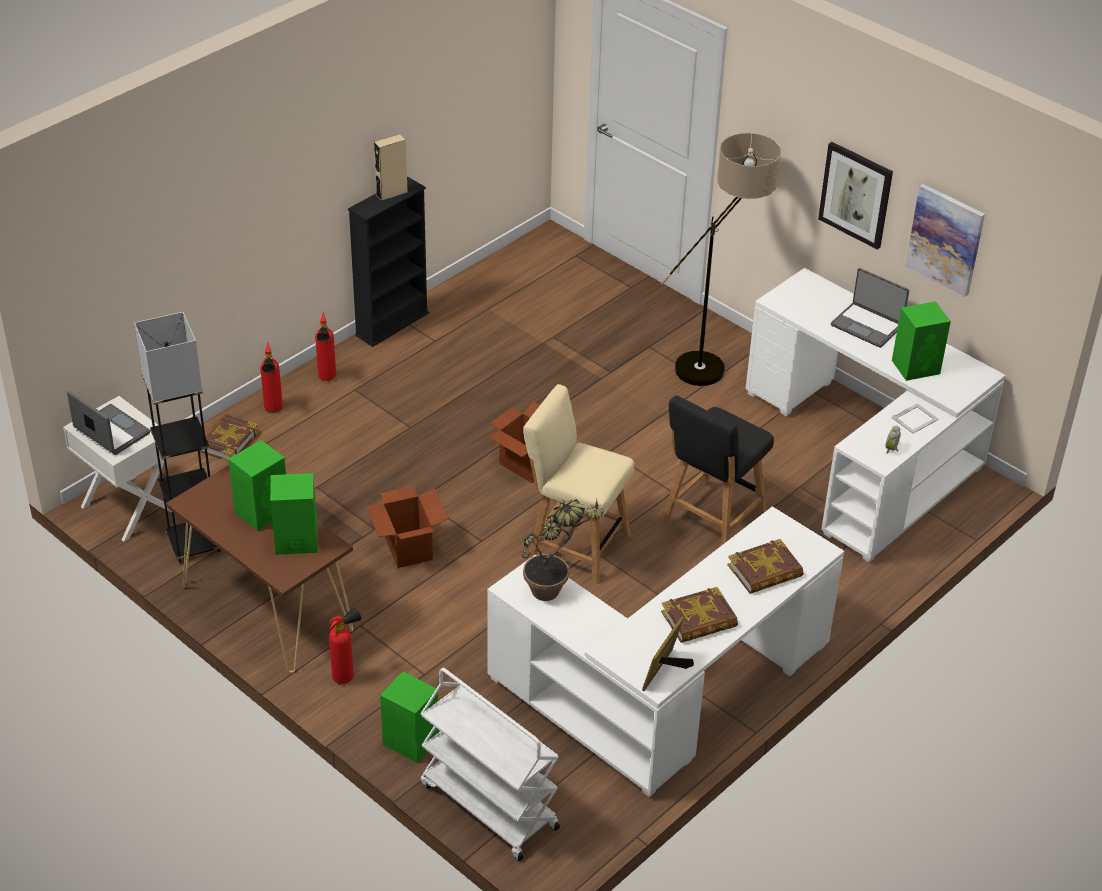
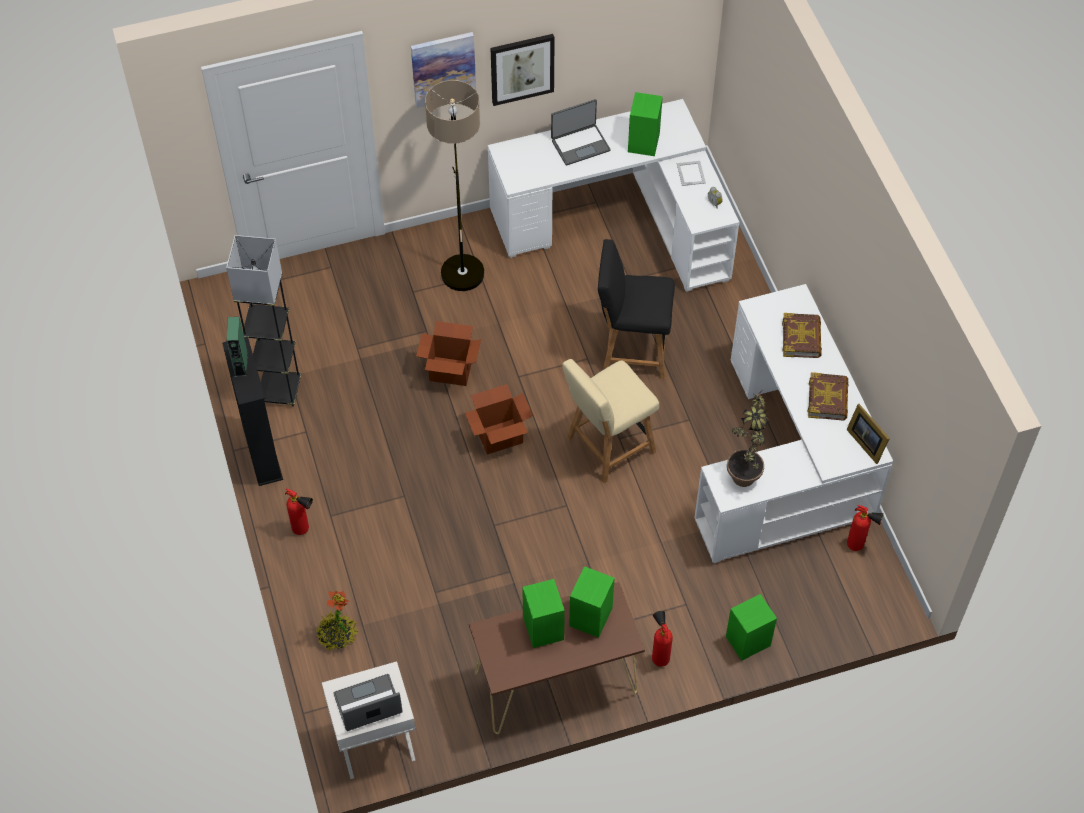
camera: 60 degrees left, 15 degrees up
(194, 543) = (449, 707): grey floor lamp -> grey floor lamp (279, 390)
(227, 441) = (337, 635): book -> potted plant
(273, 411) = (319, 586): fire extinguisher -> fire extinguisher (859, 546)
(391, 194) = (241, 364): beige speaker -> green speaker
(408, 548) = (546, 557): cardboard box -> cardboard box (450, 371)
(488, 806) = (833, 619): white cart -> none
(711, 520) = (631, 350): black chair -> black chair turned 120 degrees clockwise
(945, 239) = (610, 48): picture -> picture (443, 68)

